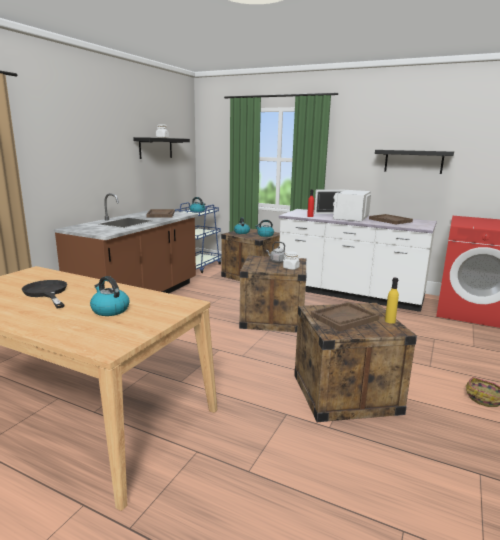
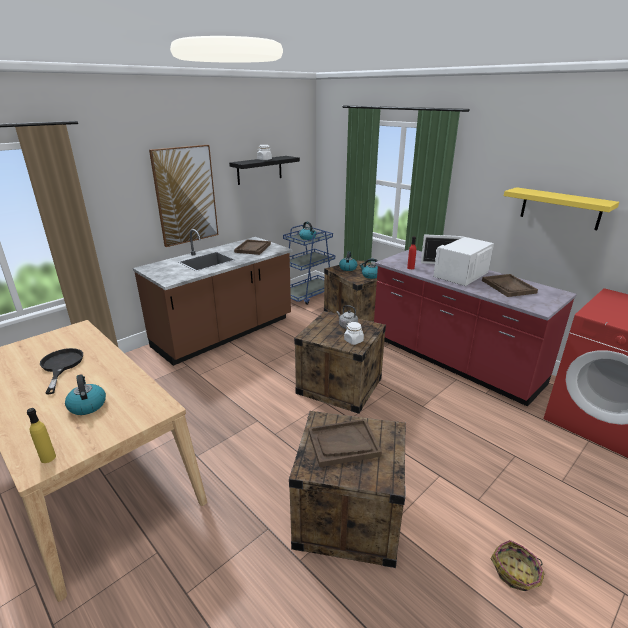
camera: 20 degrees right, 10 degrees up
(99, 163) = (185, 195): none -> picture
(349, 294) = (452, 361): white counter -> red counter
(390, 321) = (393, 462): yellow bottle -> yellow bottle (48, 458)
(413, 161) = (560, 208): black shelf -> yellow shelf

